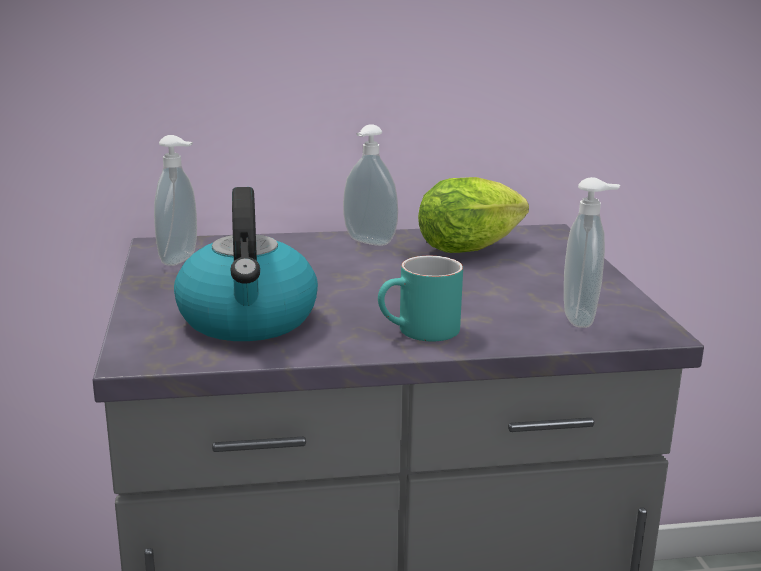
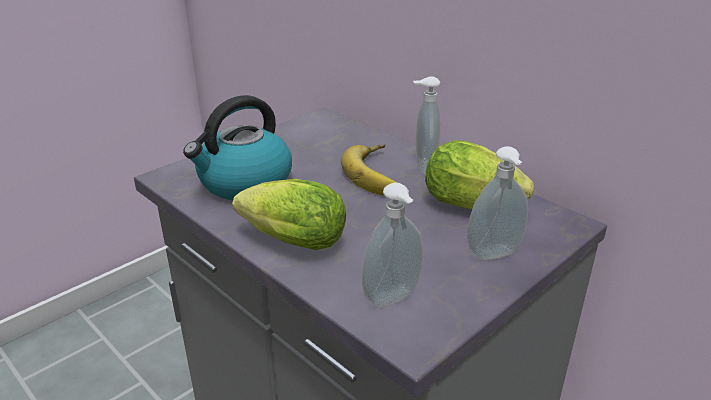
camera: 55 degrees right, 10 degrees up
(181, 260) = (308, 131): soap dispenser -> soap dispenser (495, 255)
(349, 261) = (379, 174): none -> banana
(419, 332) = (288, 241): turquoise mug -> lettuce

